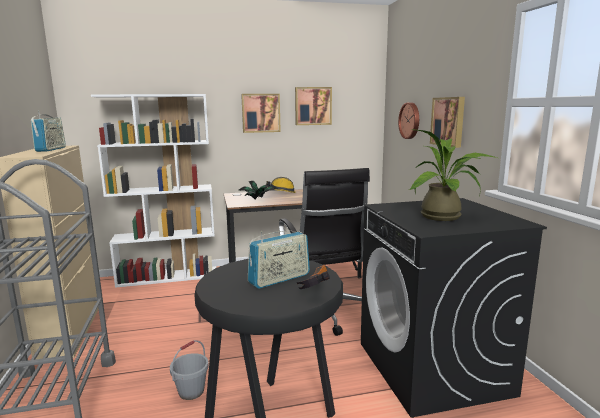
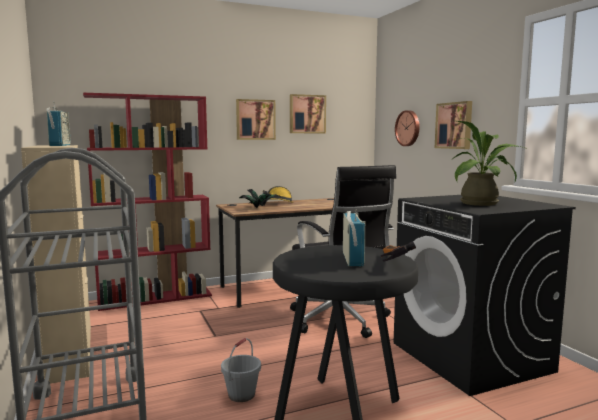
camera: 10 degrees left, 5 degrees down
(169, 276) = (156, 298): white bookcase -> red bookcase
(279, 279) = (352, 259): radio -> radio turned 45 degrees counterclockwise

